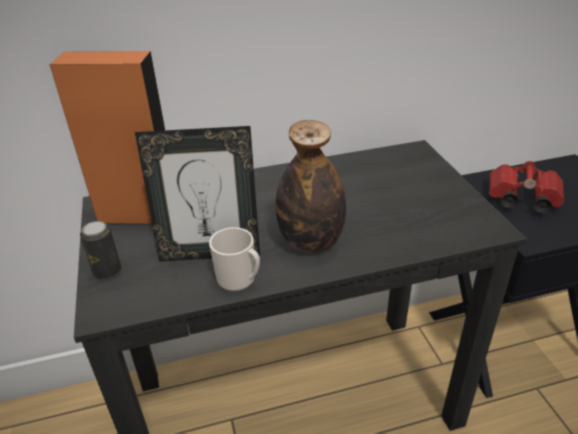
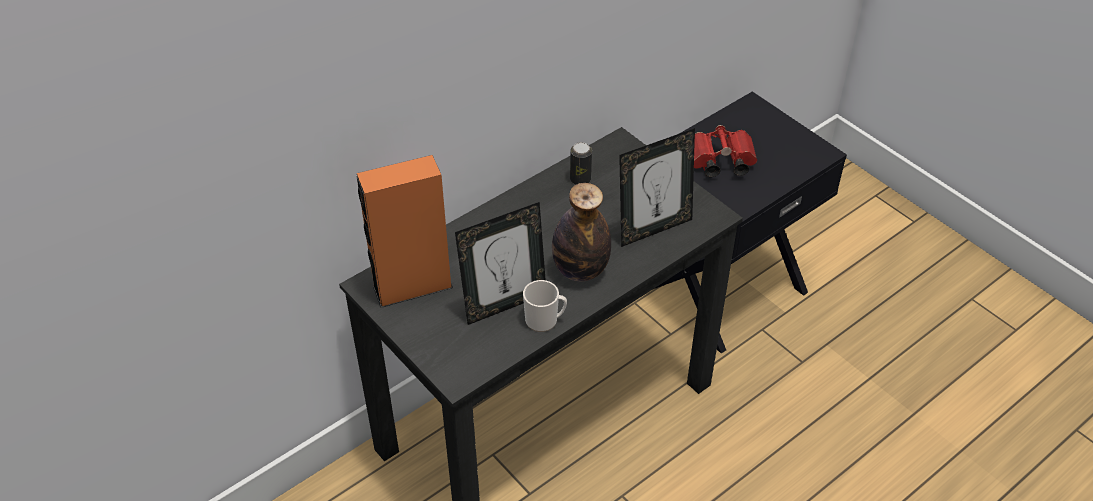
camera: 25 degrees left, 10 degrees up
(107, 271) = (431, 346): can -> can (580, 179)
(414, 224) = (653, 228): none -> picture frame

